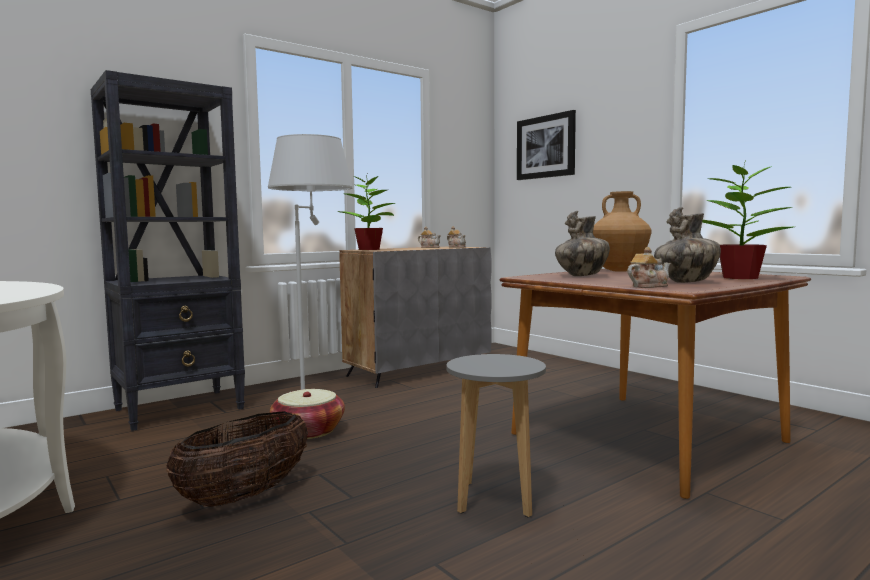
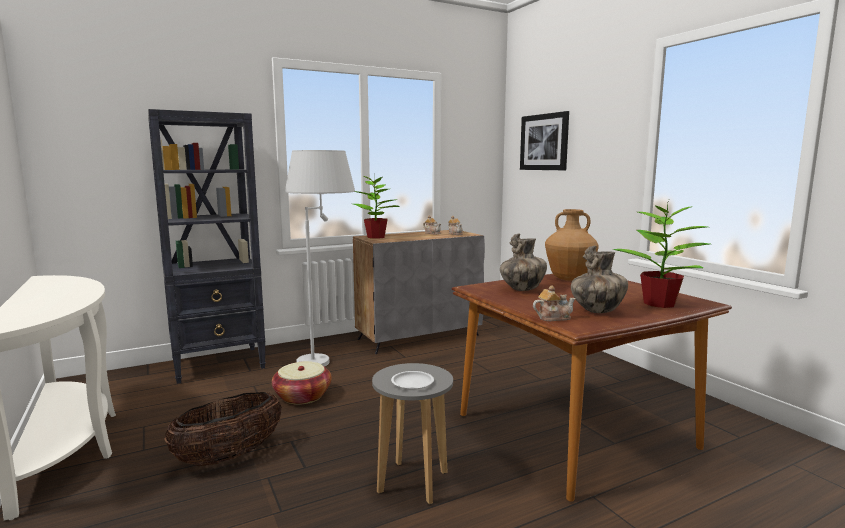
camera: 10 degrees right, 5 degrees up
(500, 367) = (412, 383): none -> white plate

